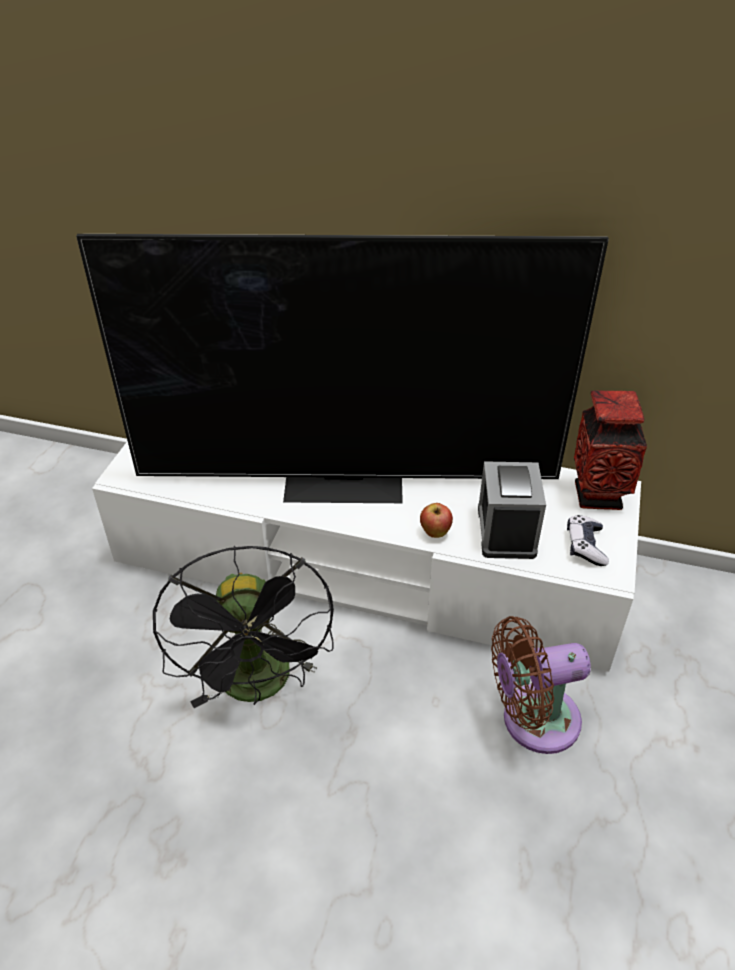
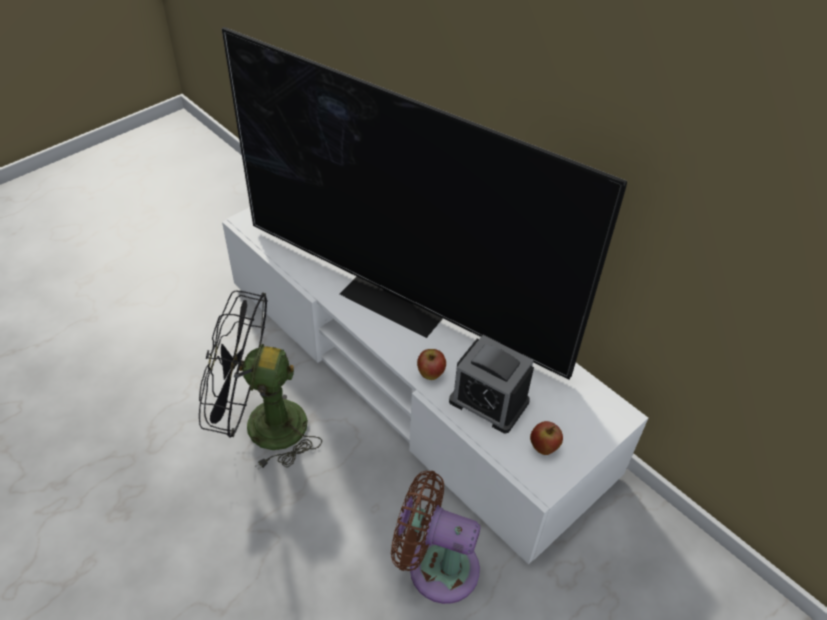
camera: 30 degrees right, 5 degrees up
(259, 686) = (261, 426): black fan -> black fan turned 75 degrees clockwise
(506, 531) = (488, 401): alarm clock -> alarm clock turned 90 degrees counterclockwise
(585, 546) = (543, 448): game controller -> apple
(597, 495) = (595, 411): vase -> none

